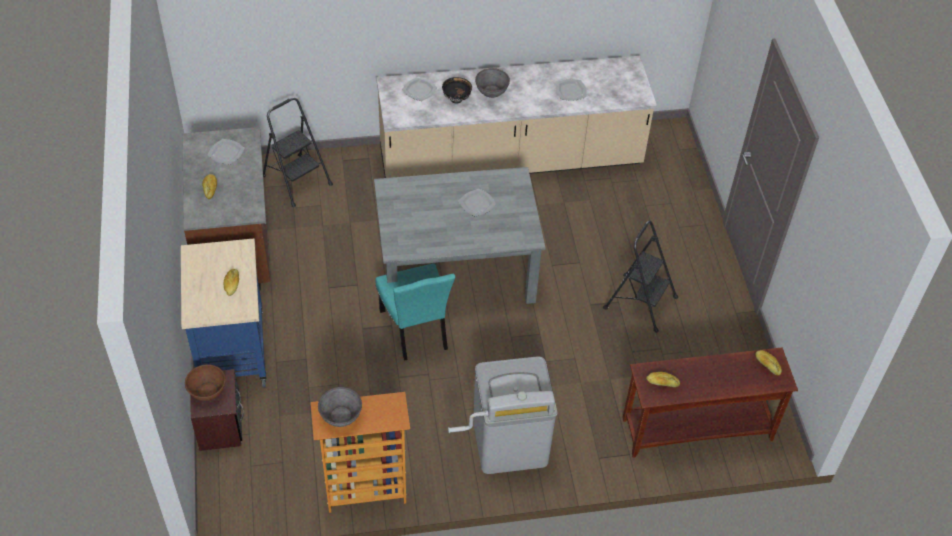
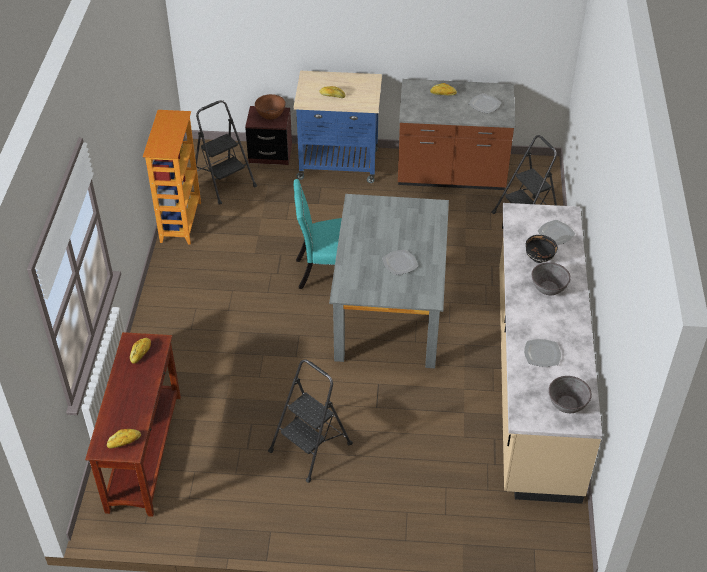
camera: 105 degrees right, 5 degrees down
(279, 465) = (223, 180): none -> black step ladder
(340, 415) = (171, 124): grey bowl -> grey bowl (567, 403)
(508, 444) = (186, 312): grey washing machine -> none

